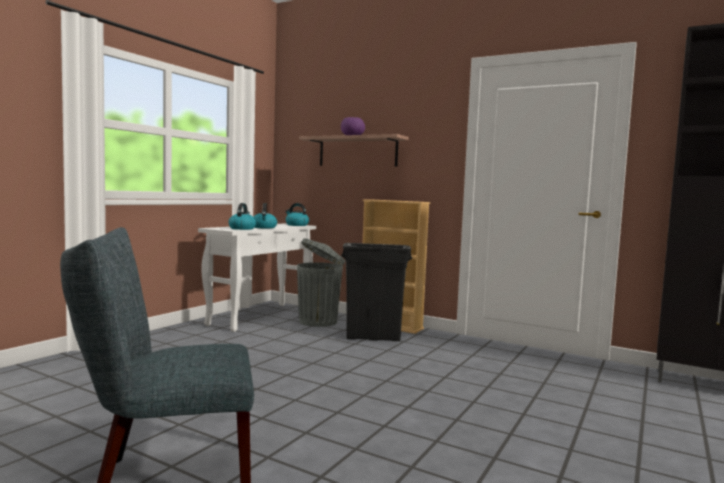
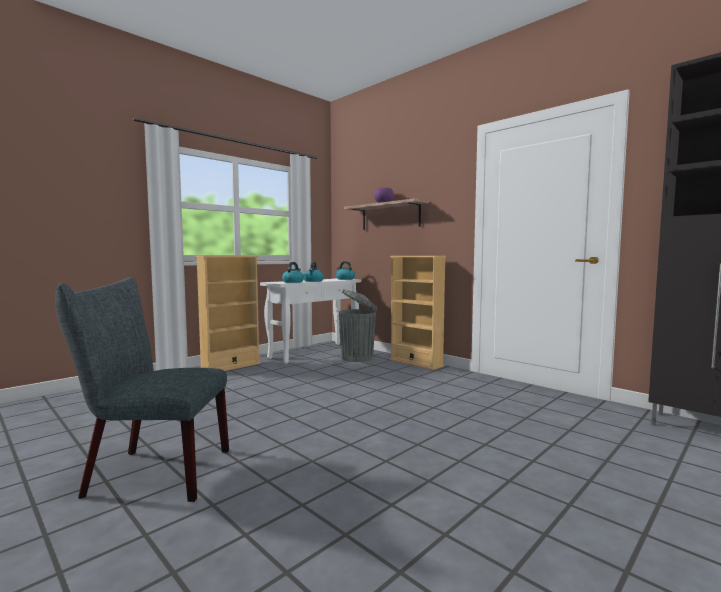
camera: 15 degrees right, 0 degrees up
(163, 338) = (231, 367): none -> beige bookcase
(373, 338) = (394, 372): black trash can -> none

